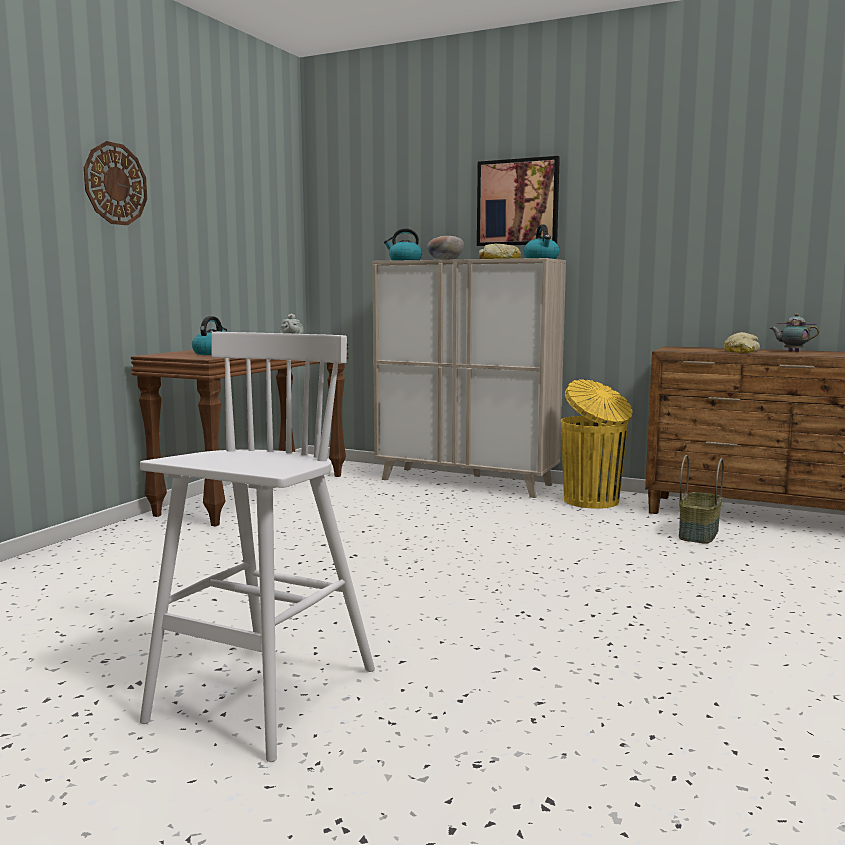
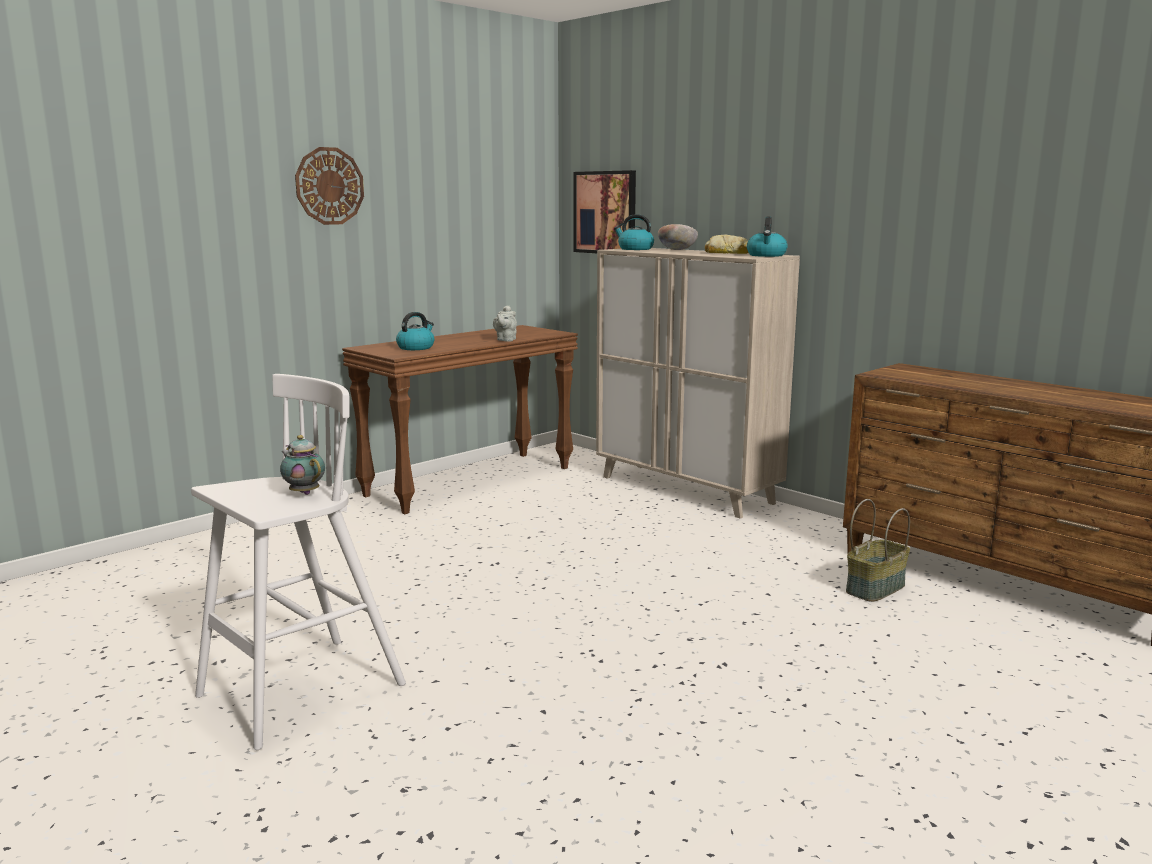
camera: 20 degrees right, 5 degrees up
(518, 202) = (755, 187): picture -> picture (605, 212)
(592, 501) = (799, 530): yellow trash can -> none
(740, 351) = (963, 381): bread -> none
(791, 351) = (1029, 386): teapot -> teapot (304, 492)

